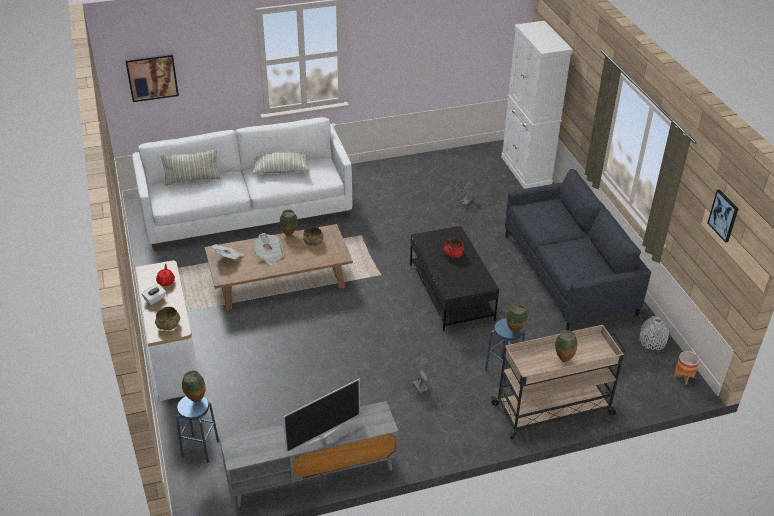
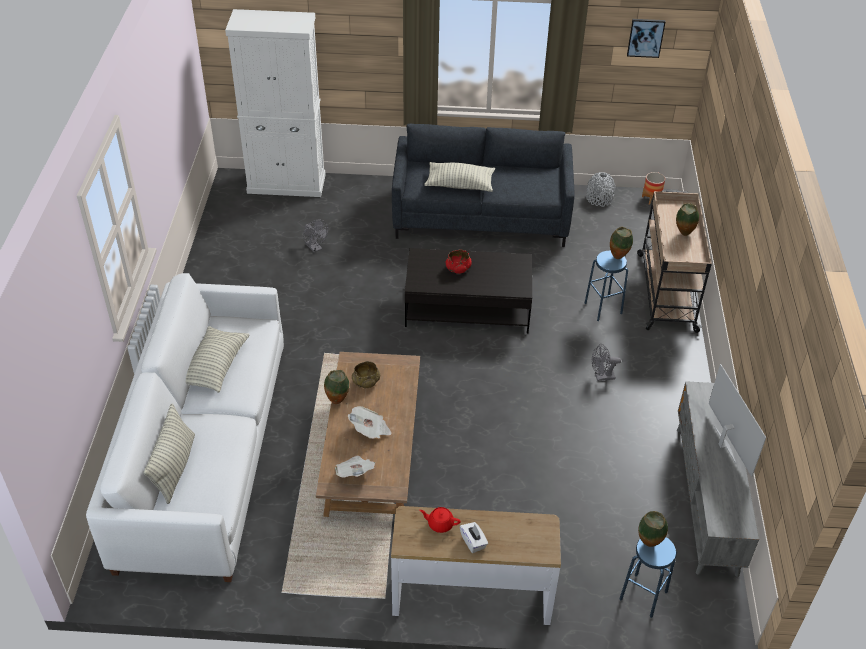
camera: 70 degrees left, 5 degrees up
(152, 77) = (46, 393): picture -> none
(168, 325) = (533, 535): beige bowl -> none
(547, 227) = (460, 185): none -> pillow

